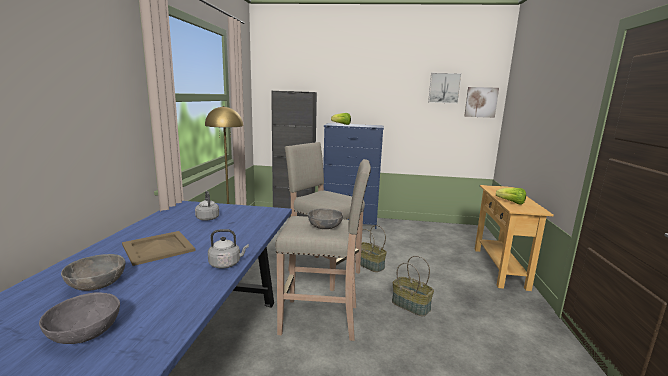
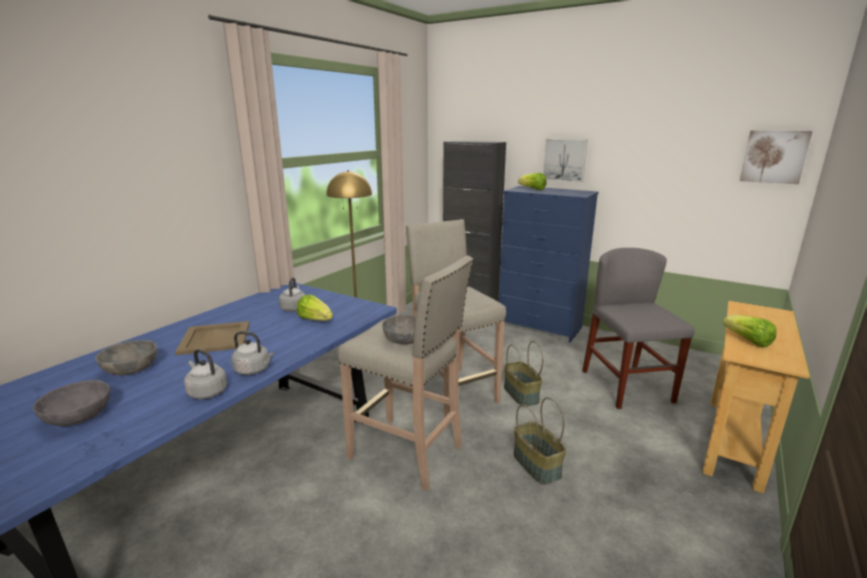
camera: 25 degrees right, 5 degrees up
(202, 286) = (206, 392): none -> grey kettle
(236, 223) = (315, 320): none -> lettuce
(426, 249) = (627, 386): none -> grey chair
(444, 88) = (705, 133): picture -> picture (565, 160)

